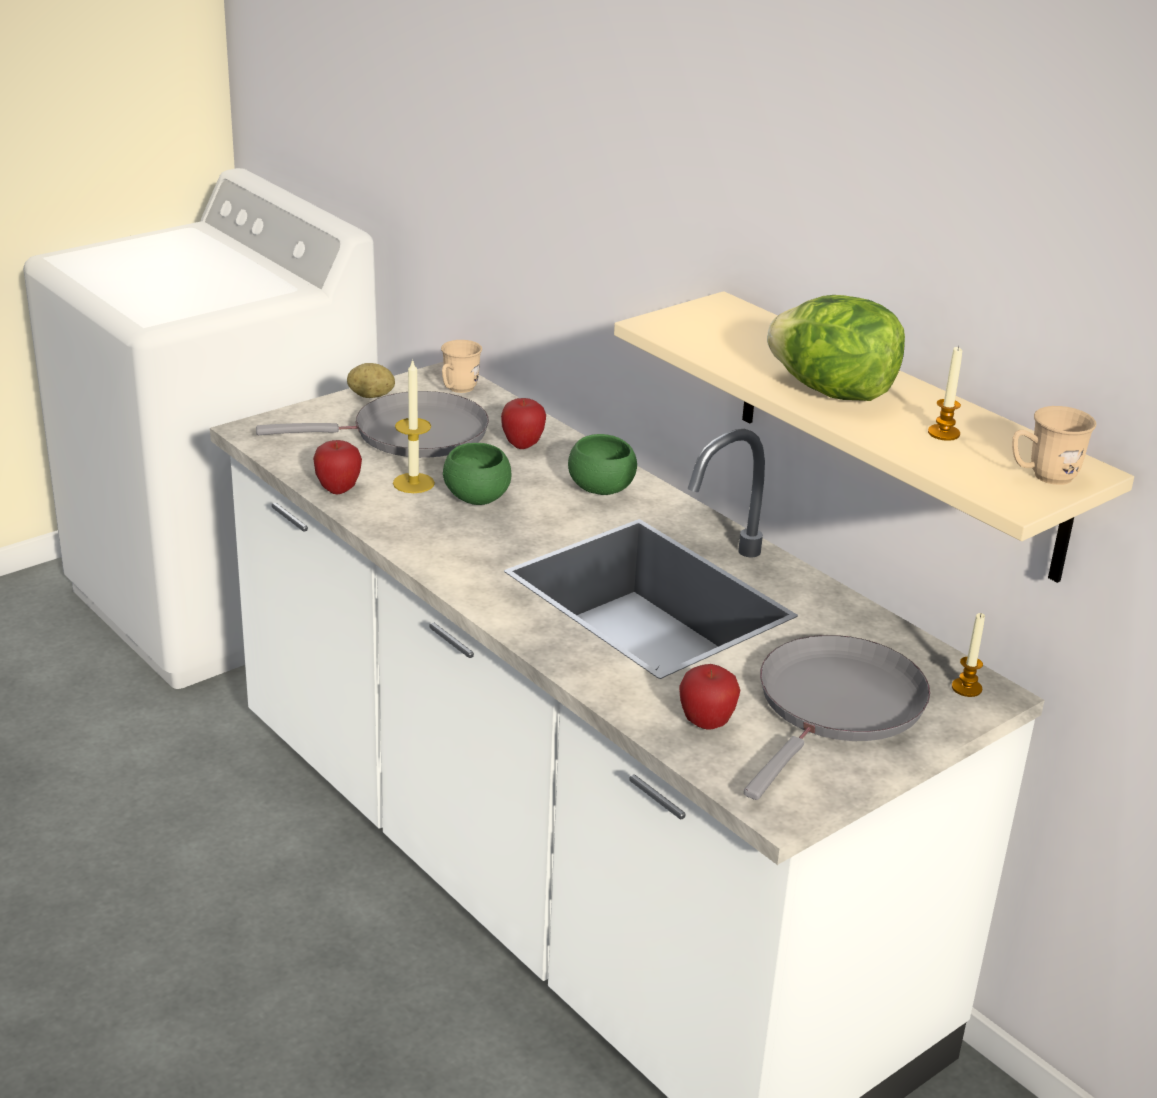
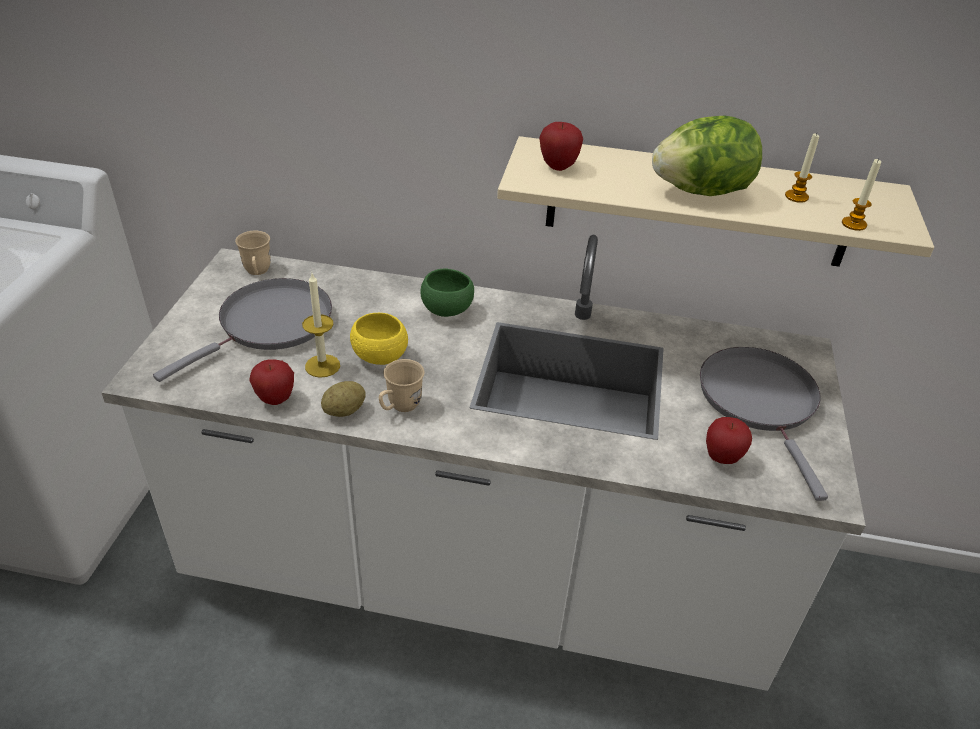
camera: 40 degrees left, 10 degrees up
(371, 396) = (200, 305): potato -> potato (344, 411)
(477, 498) = (380, 357): green bowl -> yellow bowl
(523, 445) = (356, 298): apple -> apple (558, 166)
(966, 688) = (794, 351): candle -> candle (854, 224)
(1043, 476) = (883, 206): beige mug -> beige mug (399, 407)

